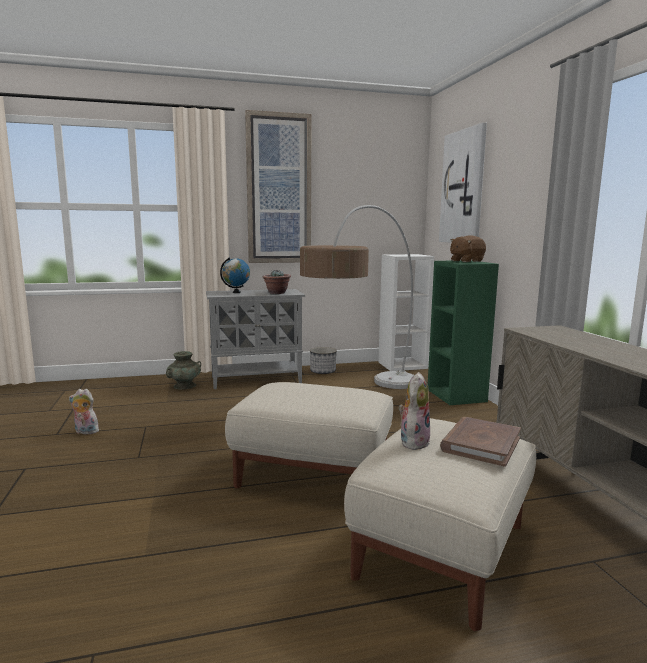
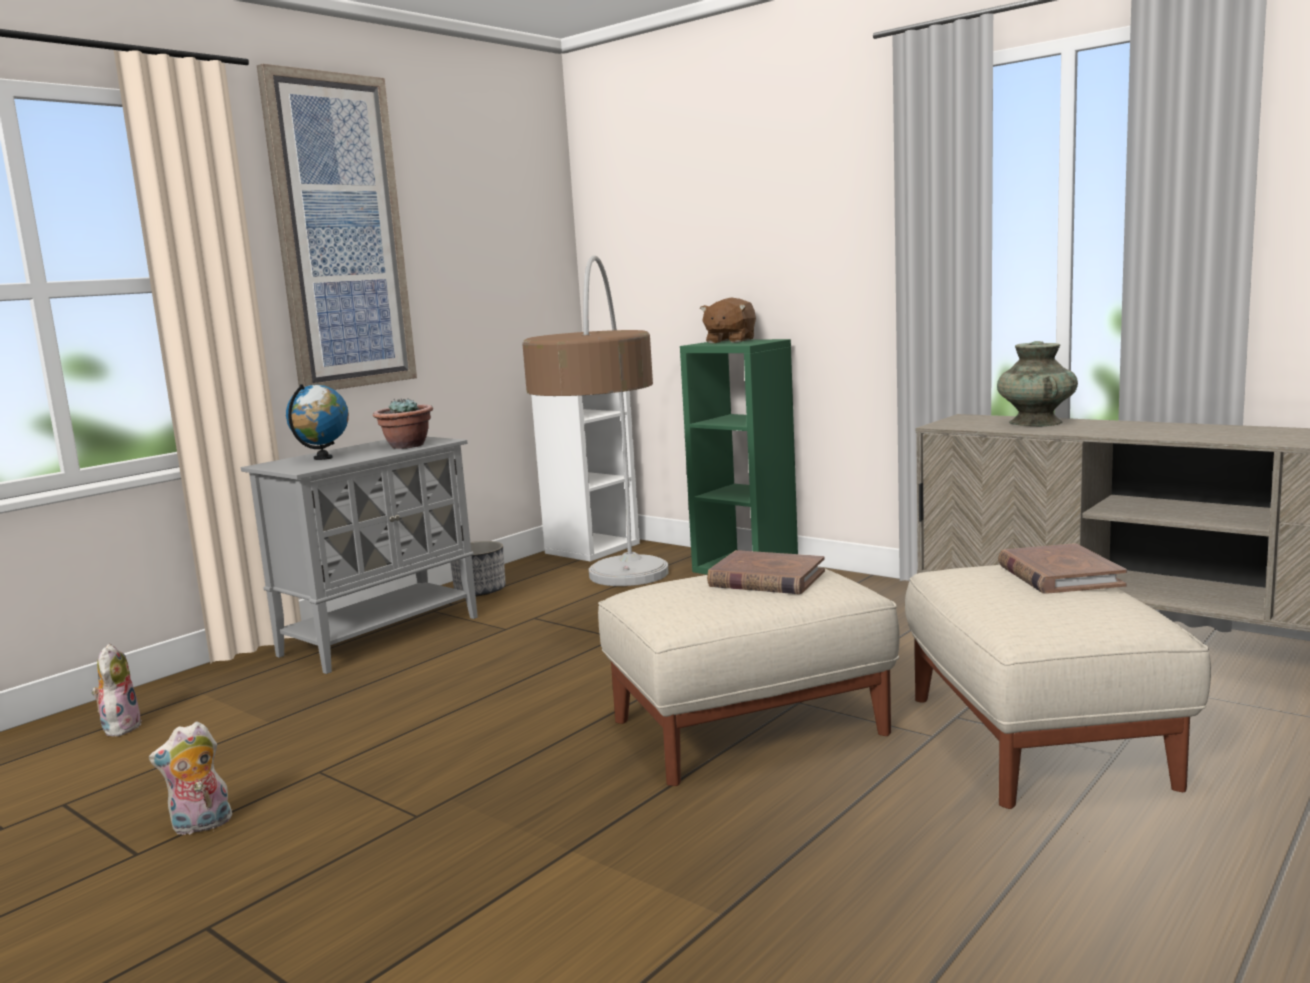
camera: 35 degrees left, 0 degrees up
(185, 386) = (249, 686): turquoise vase -> turquoise vase (1035, 422)
(330, 394) = (766, 579): none -> brown book
(413, 441) = (993, 594): plush toy -> plush toy (120, 727)
(463, 187) = (678, 217): picture -> none

